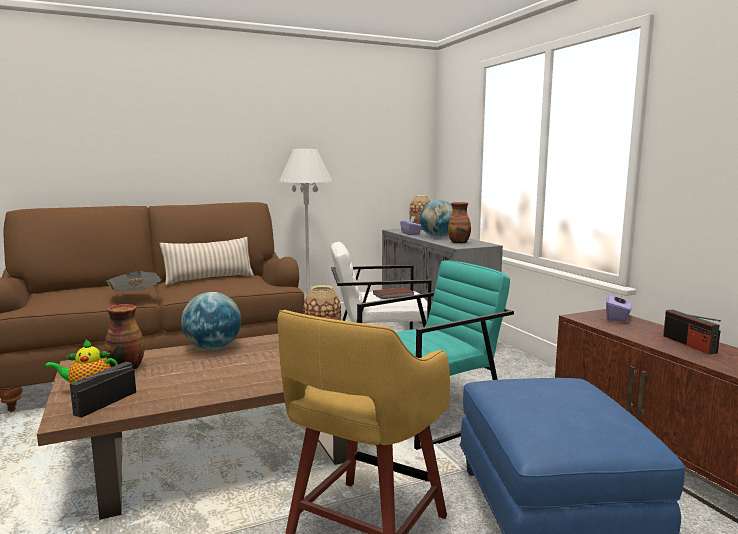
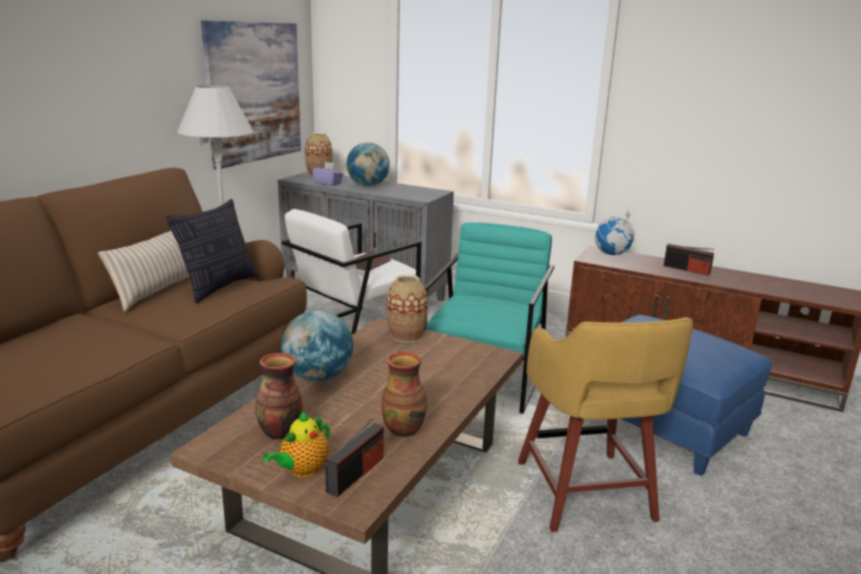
camera: 40 degrees left, 10 degrees up
(105, 403) = (356, 474): radio -> radio turned 135 degrees counterclockwise
(136, 296) = (135, 338): newspaper -> none
(237, 283) = (219, 287): none -> pillow
(369, 161) = (254, 92): none -> picture
(459, 242) = (408, 192): vase -> vase (404, 429)
(617, 318) = (612, 254): purple tissue box -> globe

